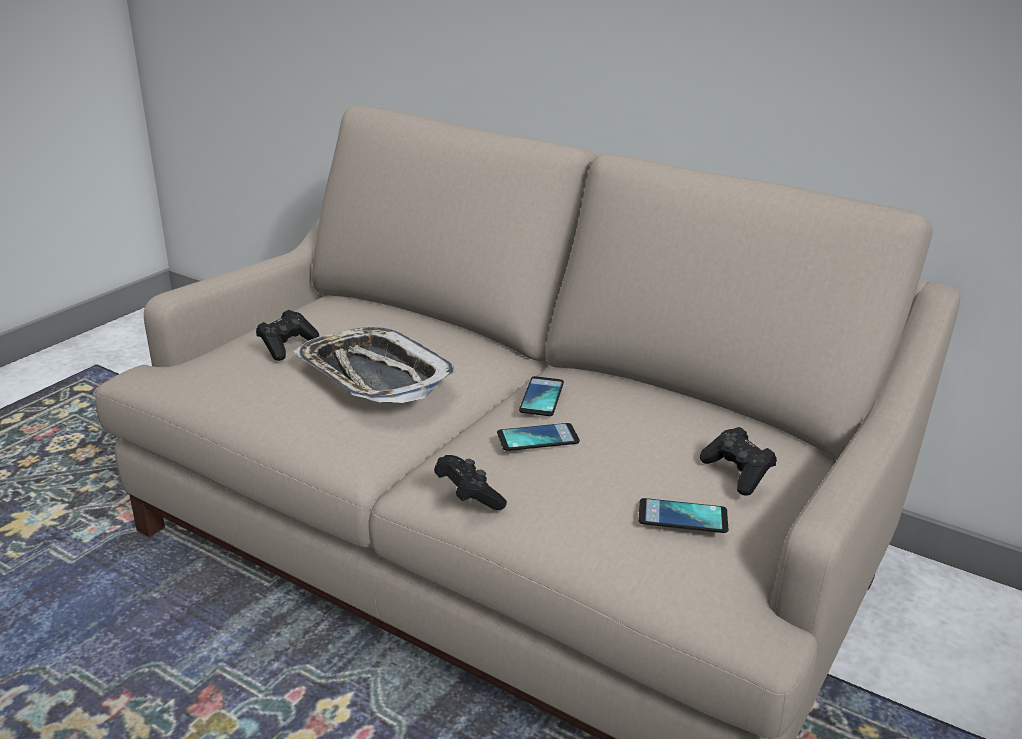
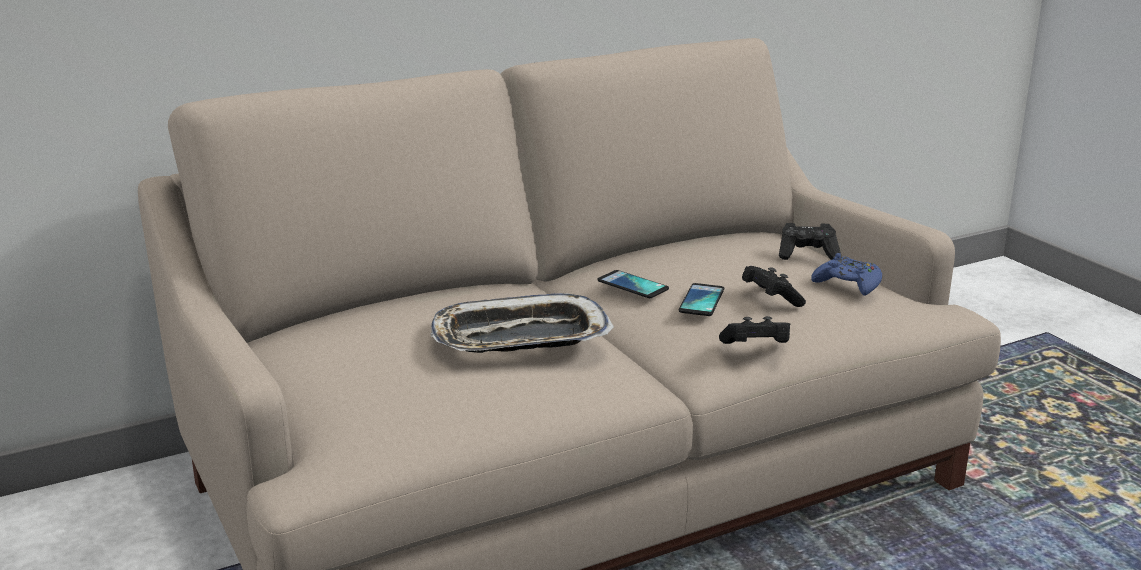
camera: 60 degrees left, 5 degrees down
(287, 346) = (400, 367): black game controller -> black game controller (770, 299)
(682, 517) = (848, 284): phone -> blue game controller

